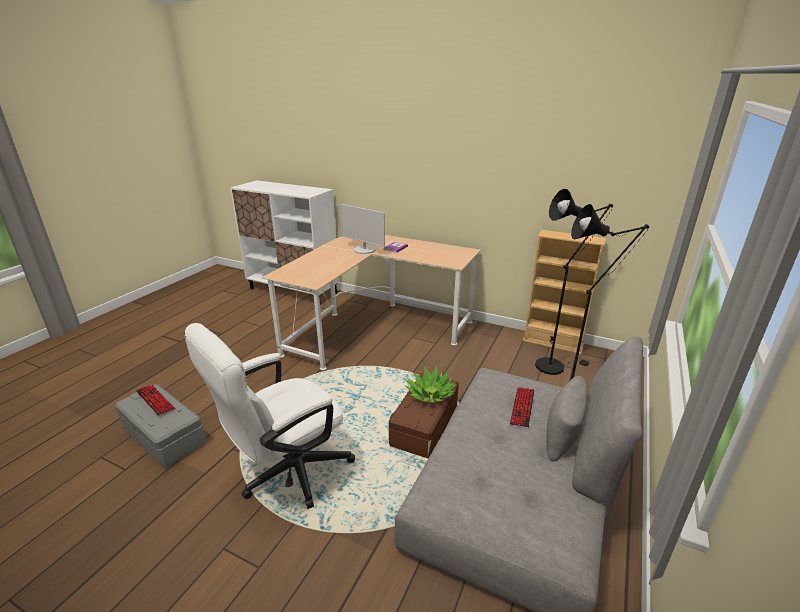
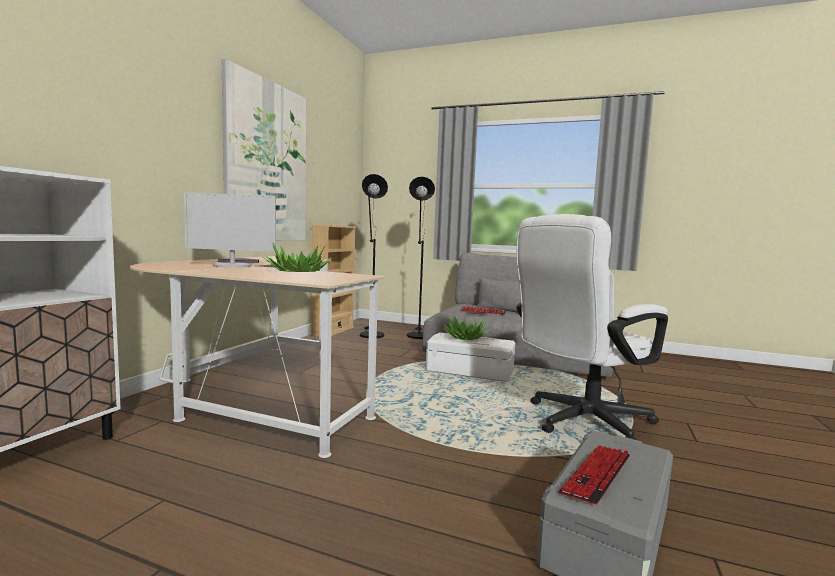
camera: 95 degrees left, 20 degrees down
(286, 473) = (580, 422): white office chair -> white office chair turned 105 degrees clockwise
(333, 266) = (298, 271): none -> potted plant
(364, 250) = (232, 266): monitor -> monitor turned 60 degrees clockwise
(425, 426) = (470, 371): brown storage box -> white storage box
(483, 168) = (267, 162): none -> picture

